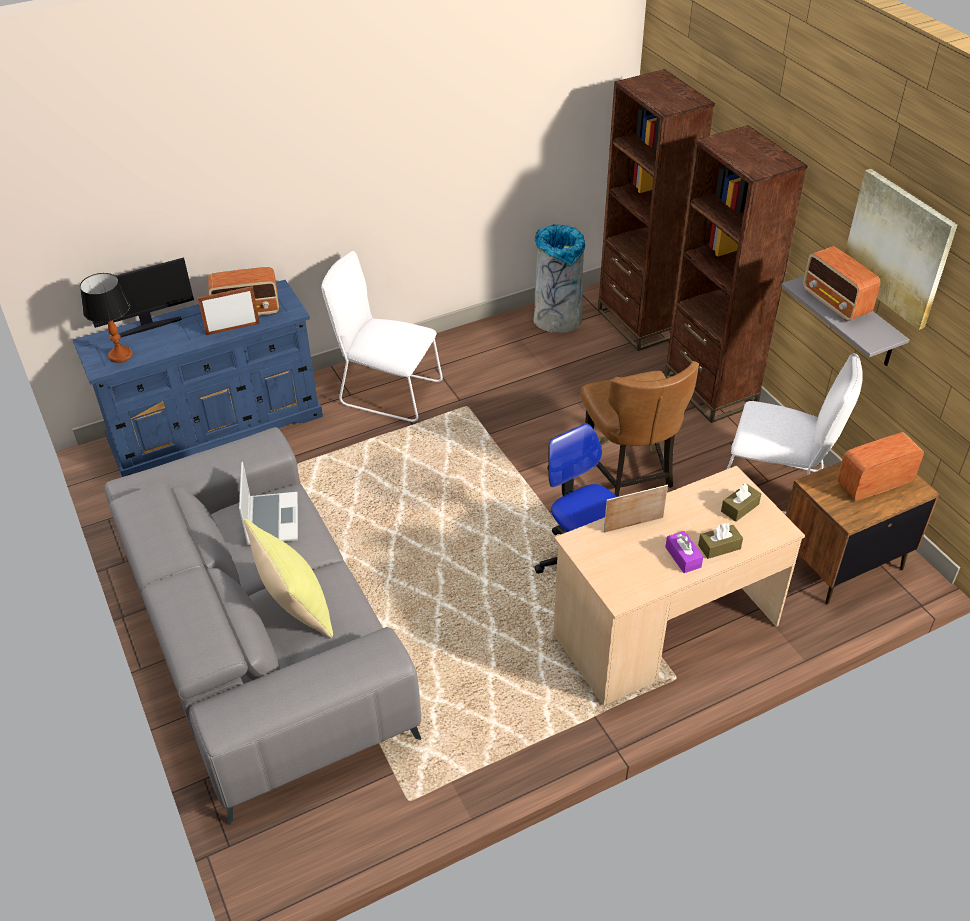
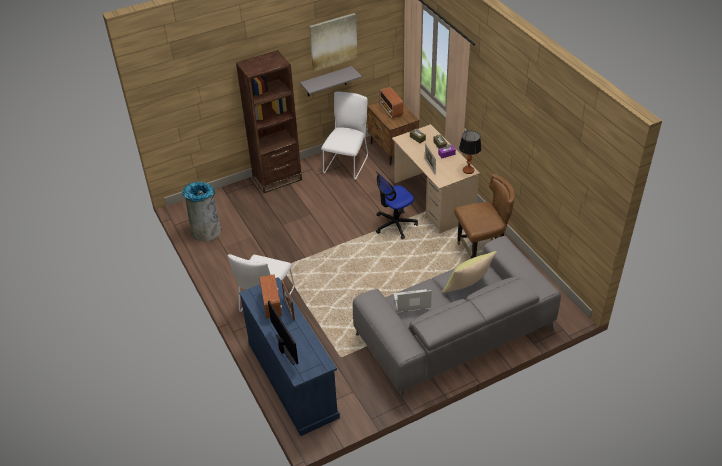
camera: 90 degrees left, 0 degrees up
(120, 355) = (312, 357): table lamp -> table lamp (468, 170)
(629, 478) = (341, 208): brown chair -> brown chair (481, 254)
(639, 323) = (216, 200): brown bookcase -> none
(836, 303) = (326, 80): radio -> none

